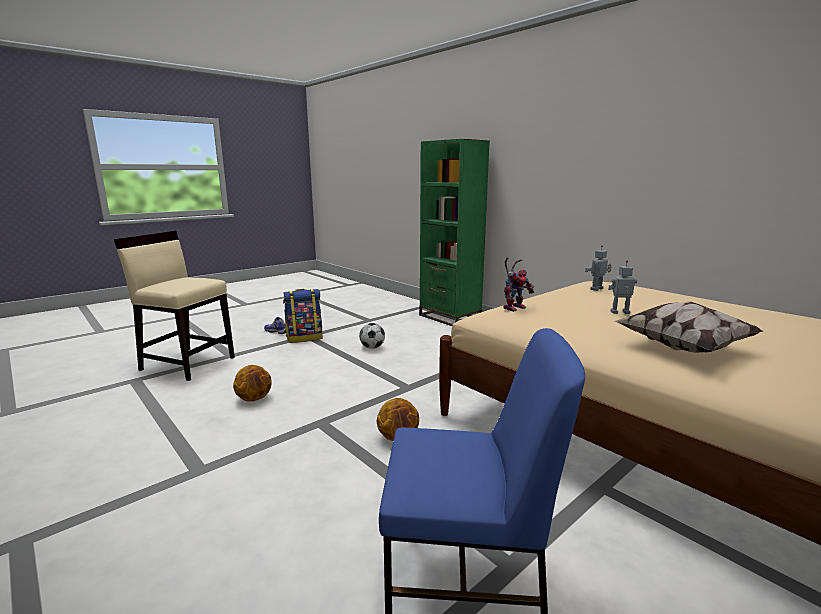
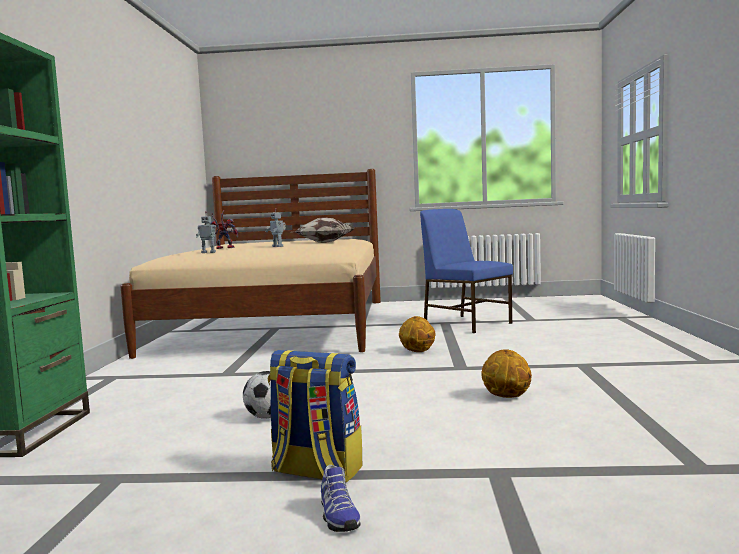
camera: 135 degrees left, 10 degrees down
(188, 363) = (594, 479): beige chair -> none
(514, 307) = (311, 250): toy robot -> toy robot (223, 248)

